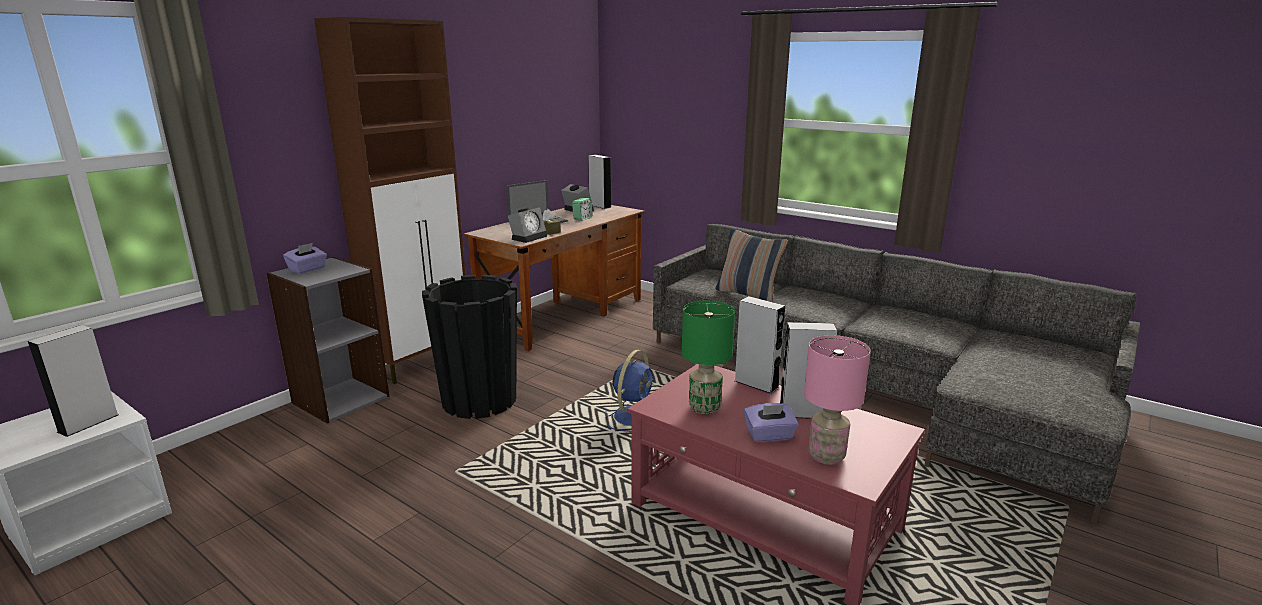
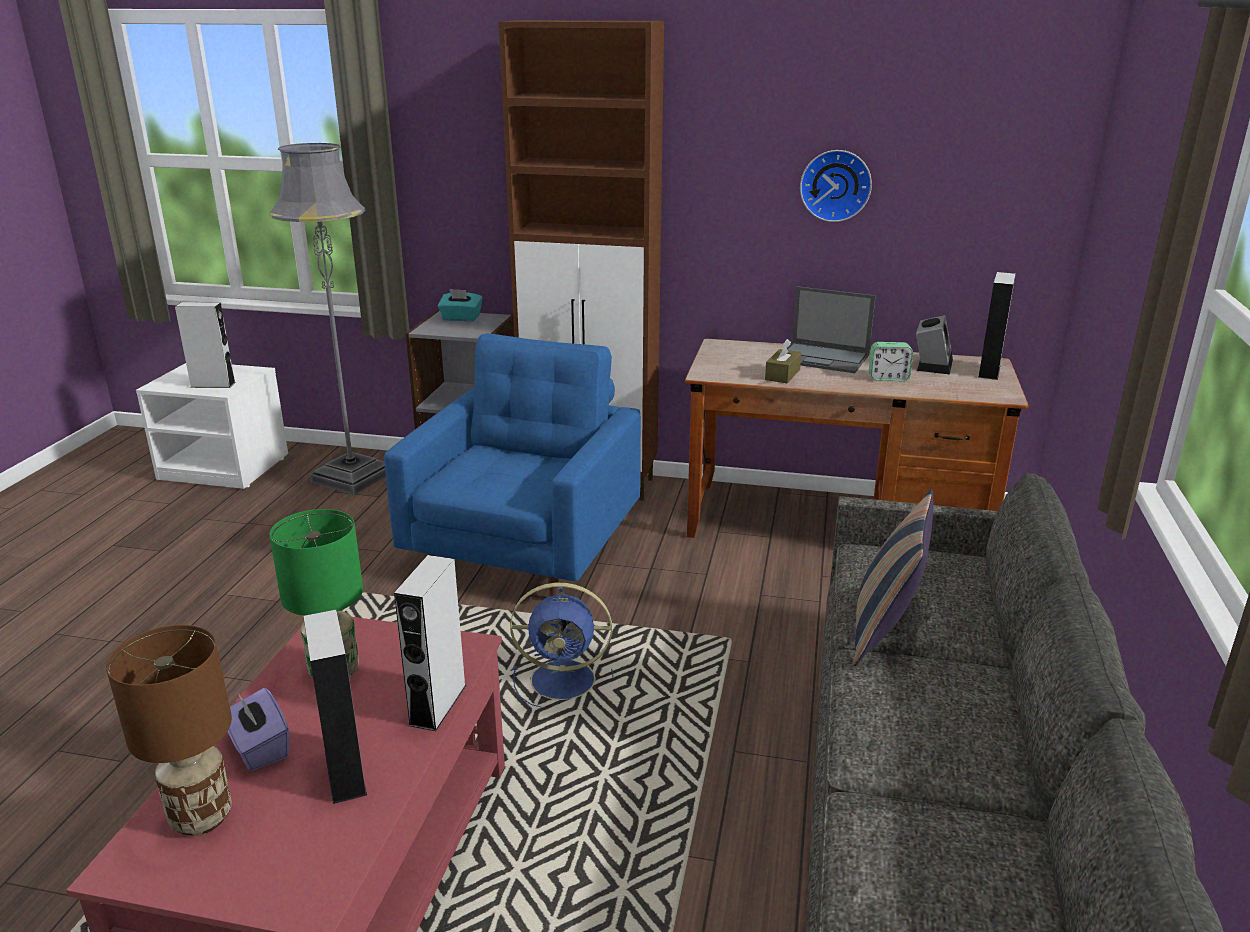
camera: 65 degrees right, 5 degrees up
(250, 451) = (352, 477): none -> grey floor lamp
(308, 269) = (461, 318): purple tissue box -> turquoise tissue box
(479, 400) = (526, 551): black planter -> blue armchair
(509, 122) = (835, 185): none -> wall clock
(529, 237) = (734, 373): alarm clock -> none
(826, 456) = (203, 817): pink table lamp -> brown table lamp

